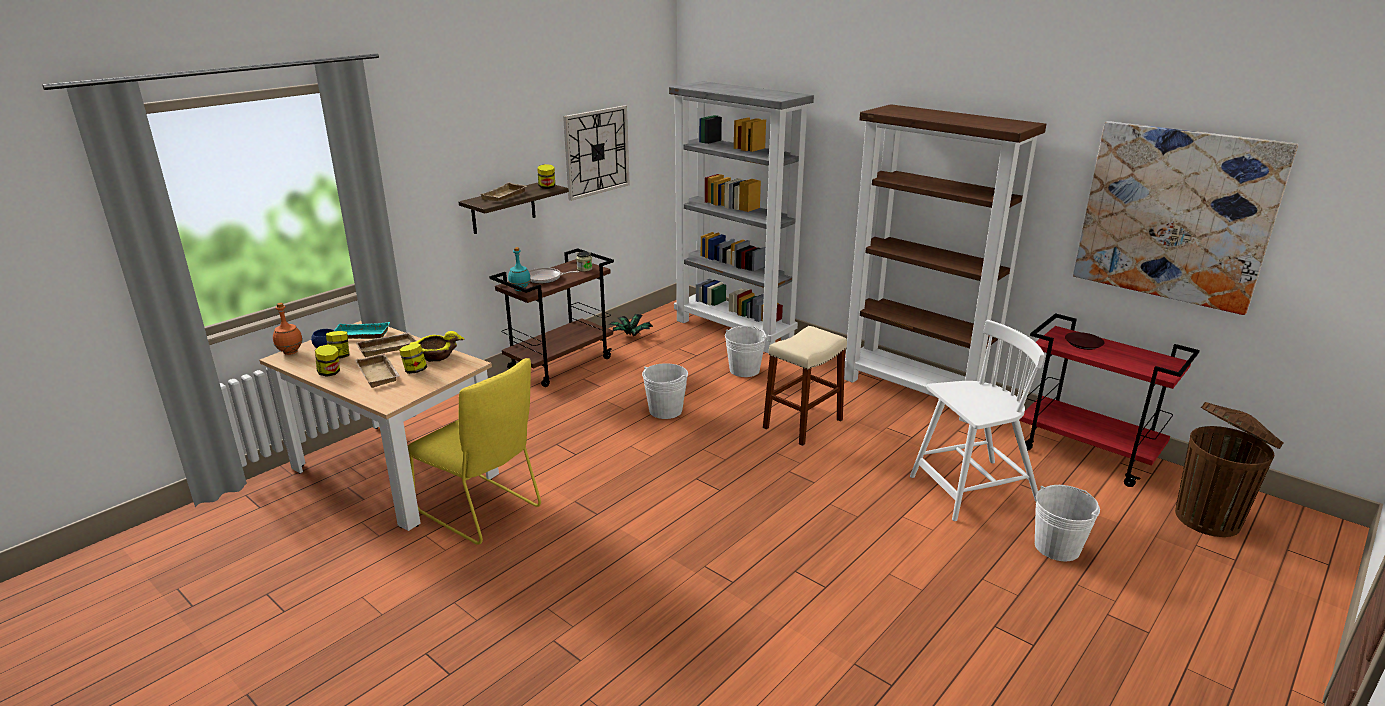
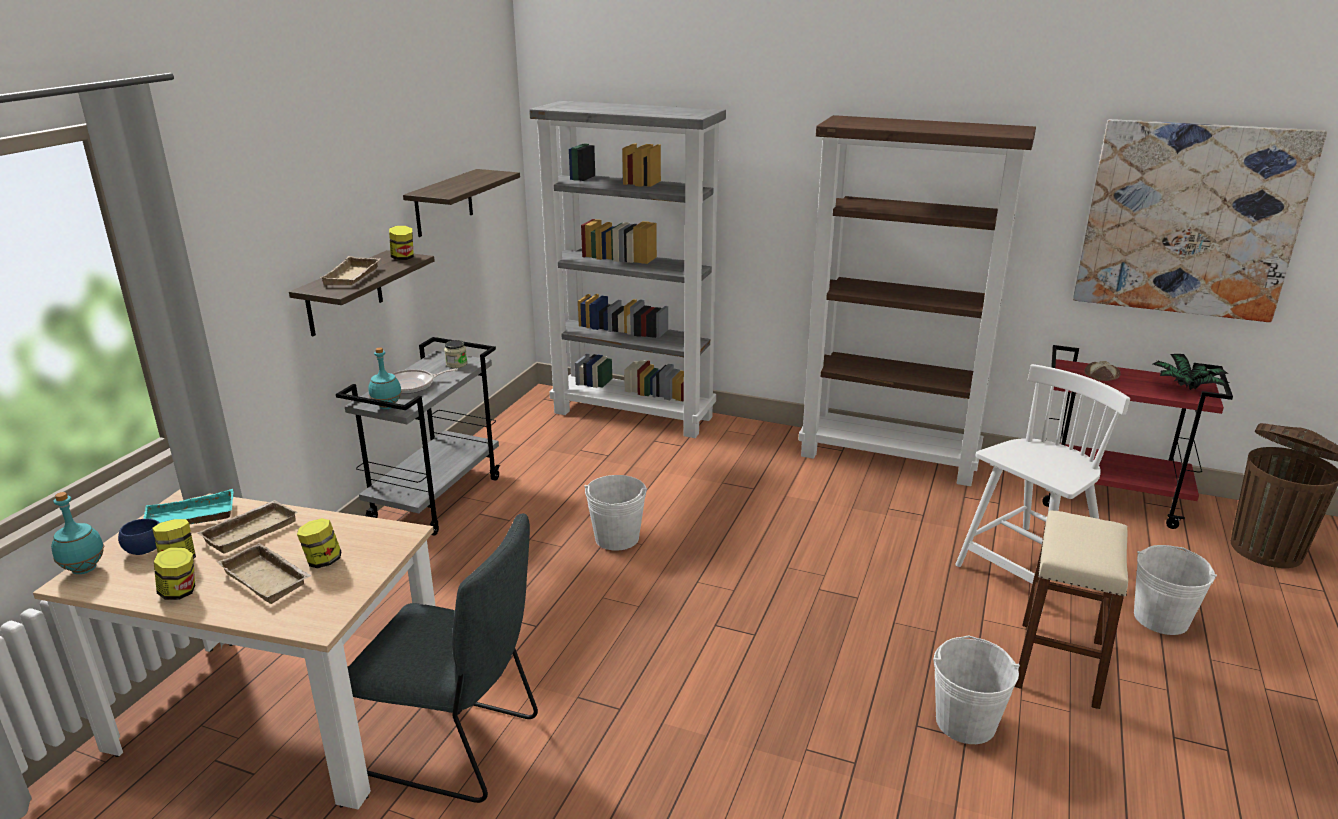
camera: 20 degrees left, 0 degrees up
(290, 352) = (84, 569): orange bottle -> turquoise bottle
(436, 356) = (340, 531): yellow bowl -> none
(482, 511) = (454, 746): yellow chair -> grey chair
(560, 364) = (436, 498): brown cart -> grey cart
(596, 152) = (444, 203): wall clock -> shelf
(630, 335) = (507, 442): potted plant -> potted plant (1185, 388)
(744, 370) = (679, 465): white bucket -> white bucket (965, 722)
(803, 424) = (793, 523): beige stool -> beige stool (1058, 663)
(1084, 344) = (1102, 376): brown plate -> bread

